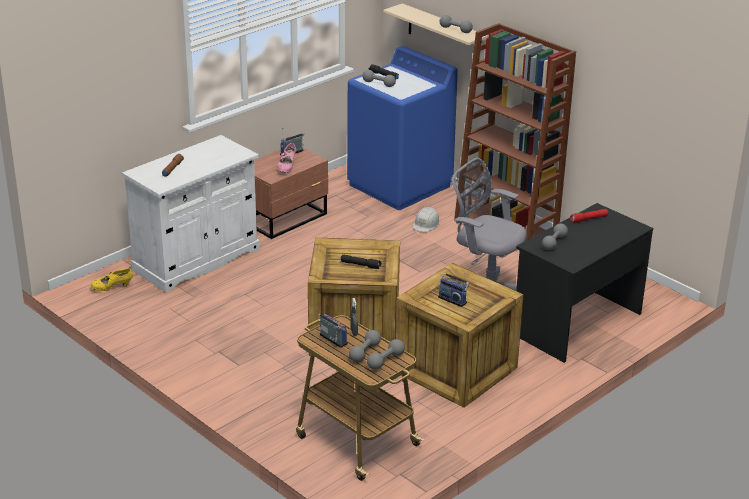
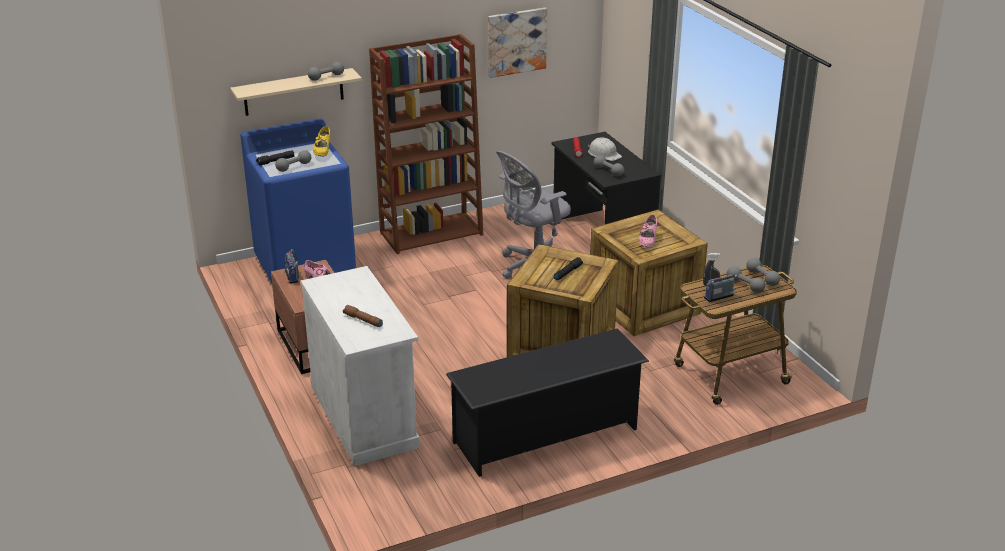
camera: 70 degrees left, 0 degrees up
(112, 288) = (385, 485): yellow shoe -> yellow shoe (322, 152)
(206, 349) = (546, 436): none -> black shoe rack
(426, 224) = (391, 269): white hard hat -> white hard hat (604, 154)
(453, 299) = (647, 241): radio -> pink shoe
(631, 89) = (516, 42): none -> picture

